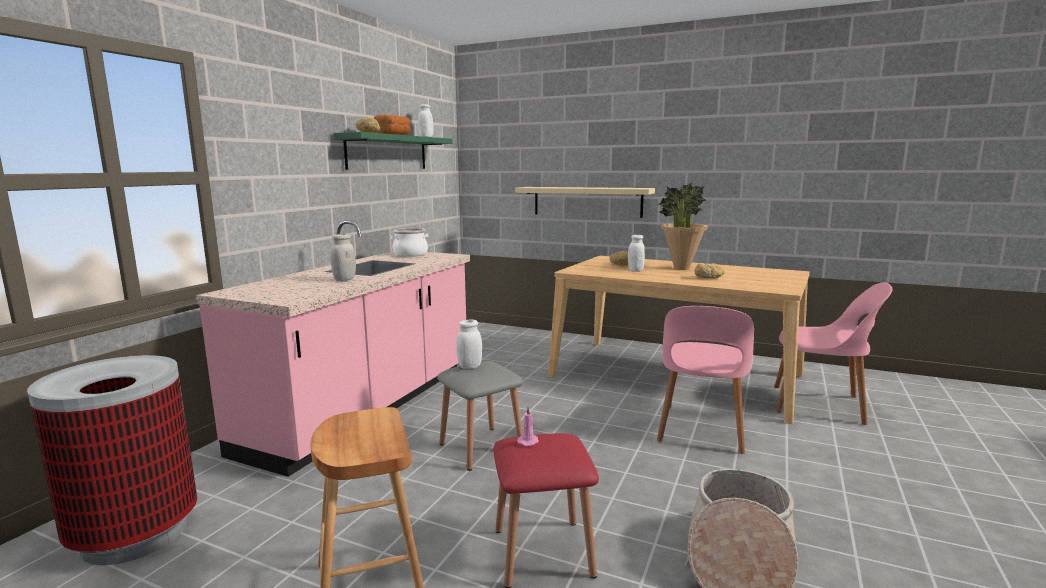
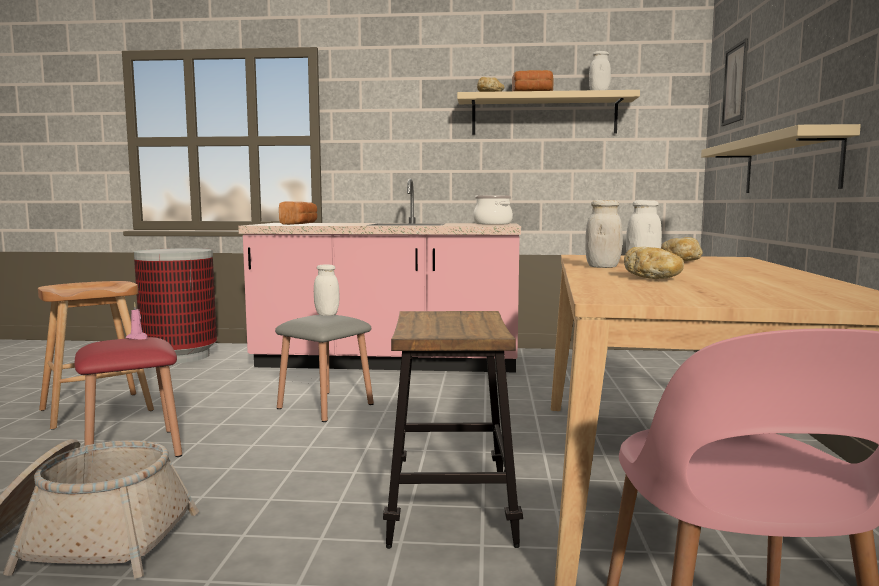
camera: 70 degrees right, 5 degrees down
(300, 289) = (300, 224): none -> bread
(344, 279) = (344, 224): white jar -> white jar (602, 267)
(387, 152) = (544, 115): green shelf -> beige shelf
(505, 142) = (735, 84): none -> picture
(681, 268) = (720, 272): potted plant -> none
(700, 430) = (450, 510): pink chair -> stool

